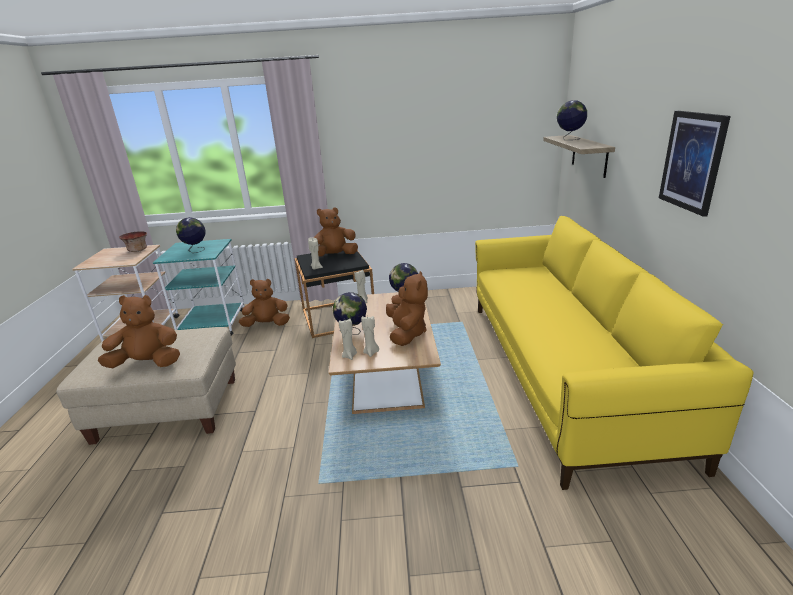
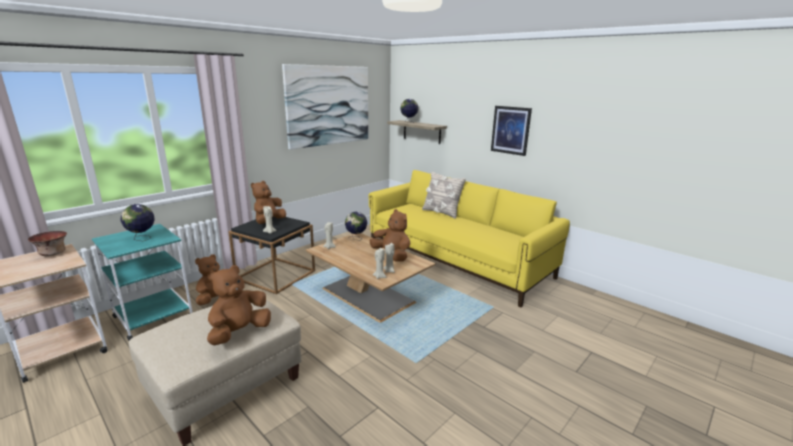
camera: 45 degrees left, 5 degrees down
(352, 332) = (357, 265): globe -> none
(449, 114) = (329, 105): none -> picture
(561, 291) = (441, 213): none -> beige pillow

